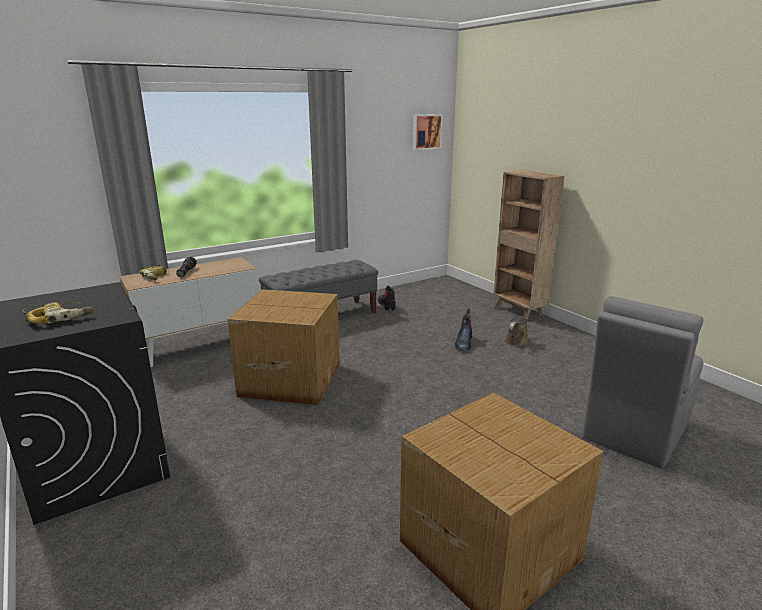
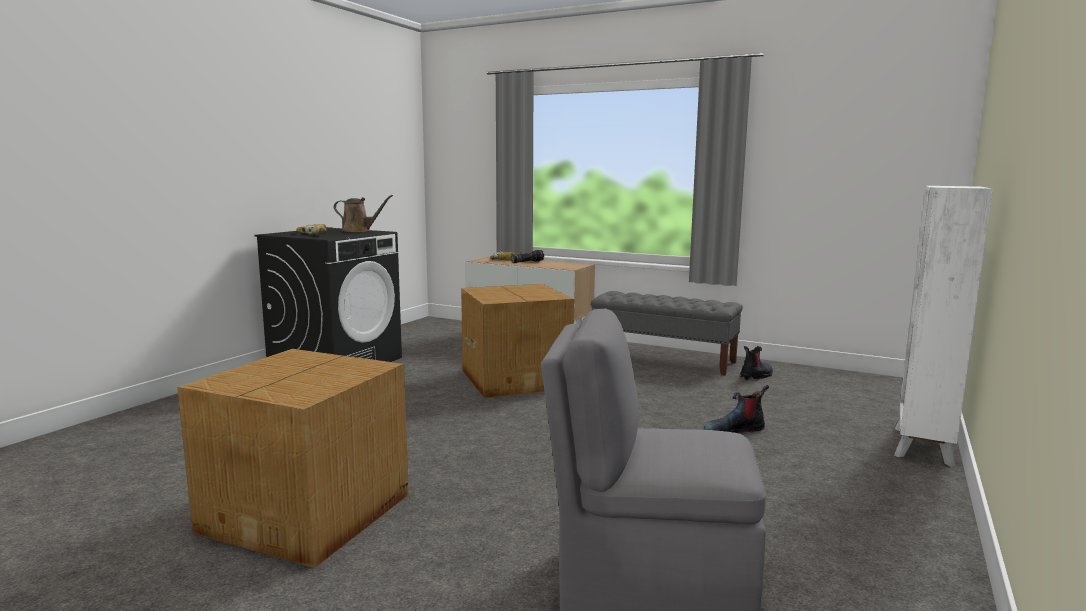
camera: 60 degrees right, 10 degrees down
(426, 131) = (909, 136): picture -> none
(517, 340) = (811, 460): brown watering can -> brown watering can (359, 230)
(518, 312) = (922, 447): brown bookcase -> white bookcase

